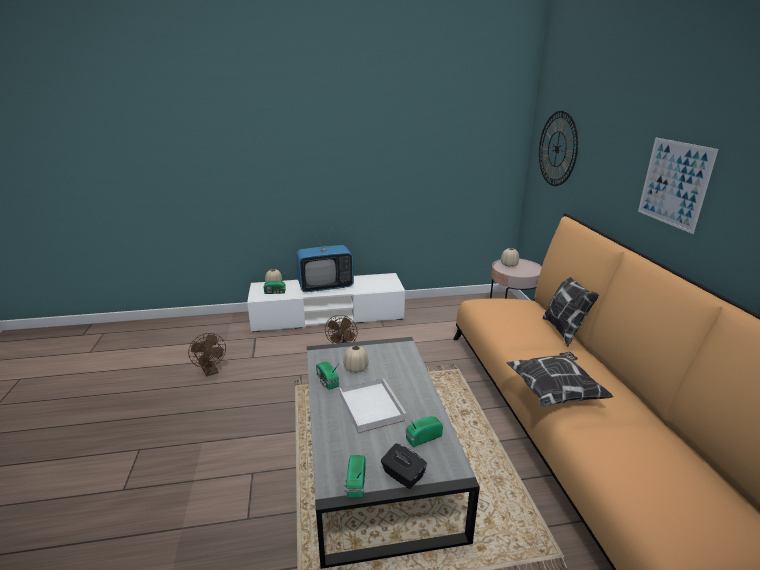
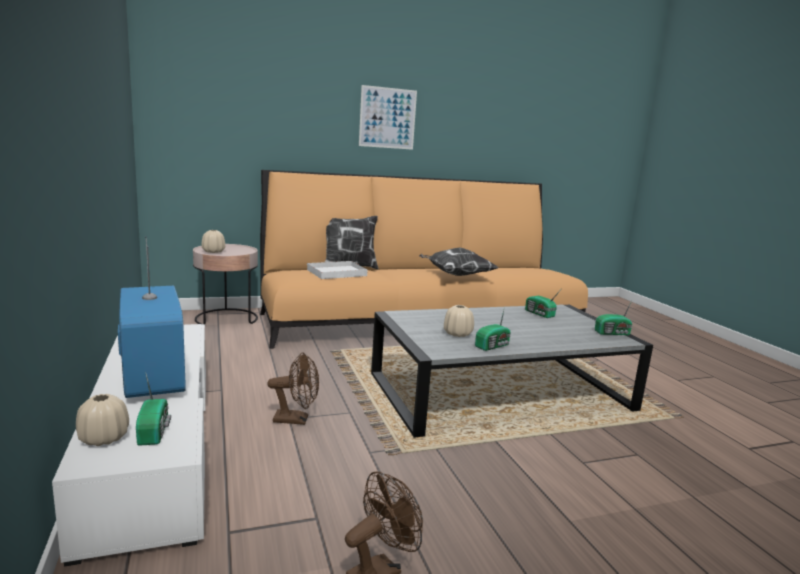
camera: 100 degrees left, 10 degrees down
(370, 406) = (517, 328): white tray -> white tray (335, 273)
(402, 475) = (586, 320): black tissue box -> none
(557, 149) = (211, 103): wall clock -> none

